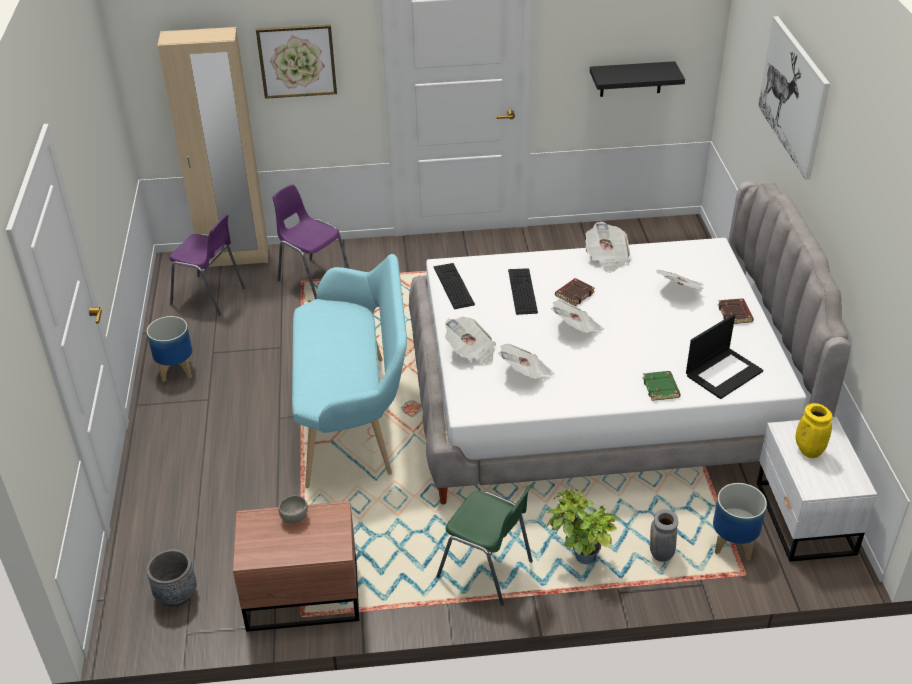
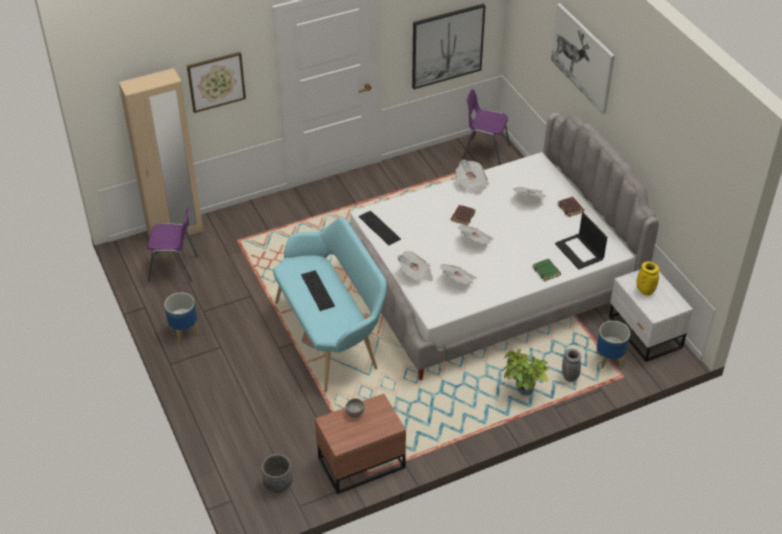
camera: 20 degrees left, 5 degrees up
(313, 278) = (245, 236): purple chair -> purple chair (485, 151)
(487, 570) = (469, 415): green chair -> none
(522, 291) = (427, 222): keyboard -> keyboard (317, 290)
(631, 79) = (447, 45): black shelf -> picture
(723, 372) = (580, 251): laptop -> laptop turned 120 degrees clockwise

